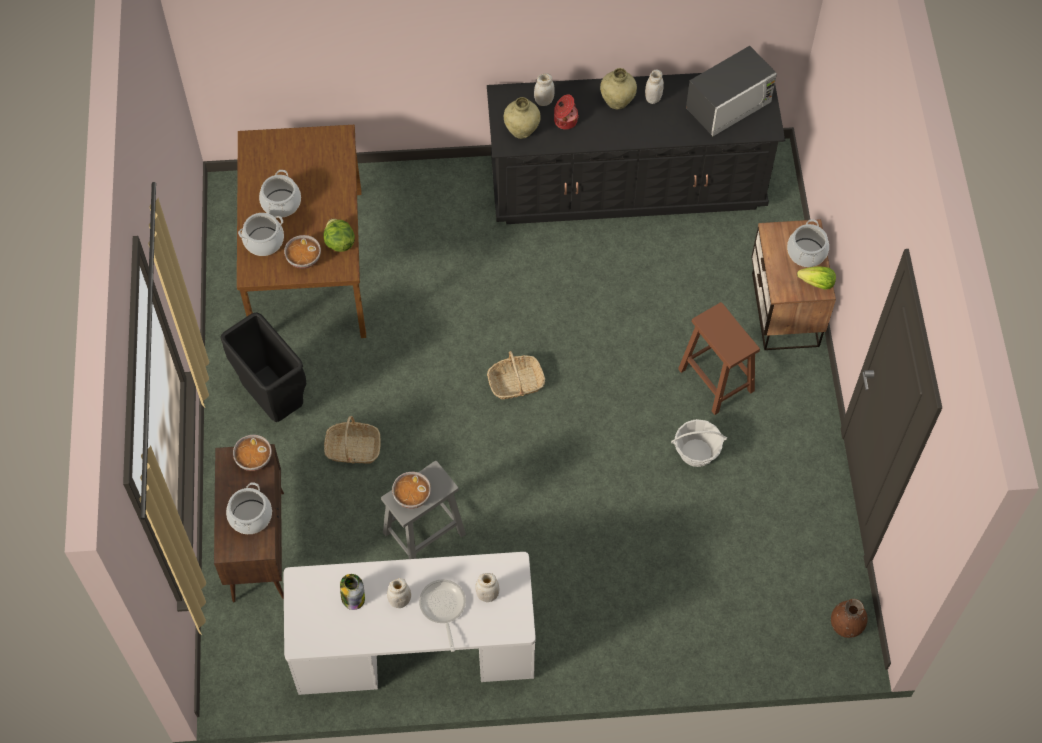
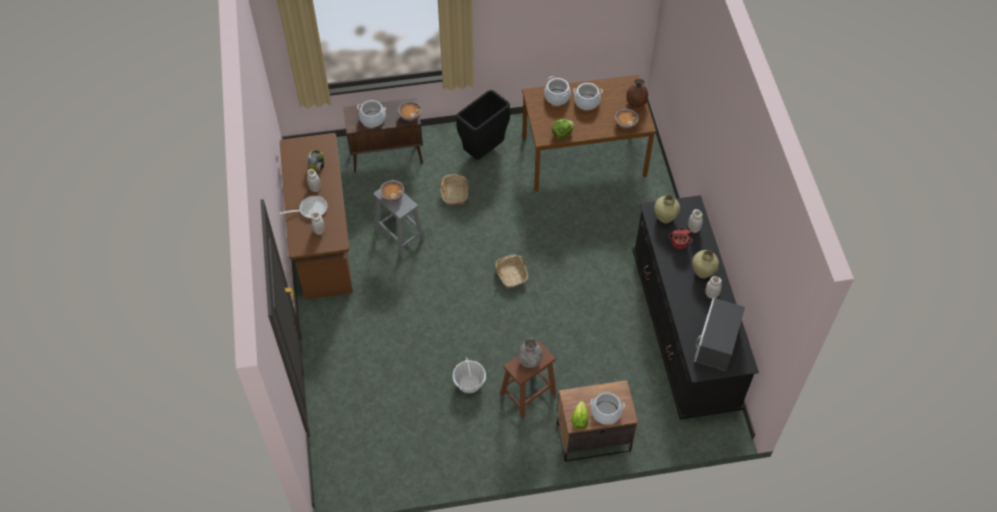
camera: 85 degrees right, 5 degrees down
(303, 259) = (547, 117): bowl -> bowl (625, 123)
(415, 651) = (322, 238): white desk -> brown desk
(724, 333) = (529, 360): none -> grey vase
(729, 105) = (716, 343): microwave -> microwave turned 60 degrees clockwise
(845, 626) = (344, 480): brown vase -> brown vase (636, 102)

